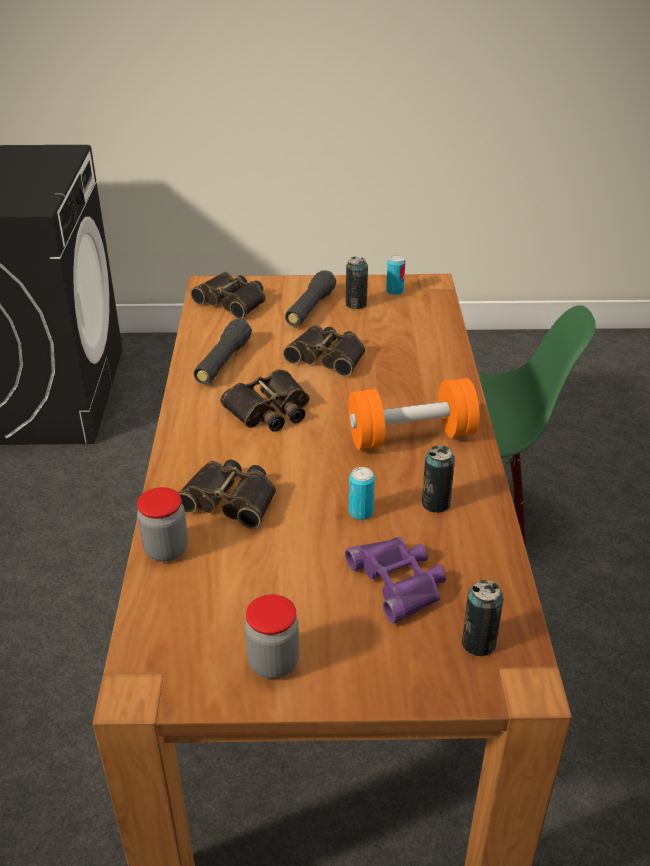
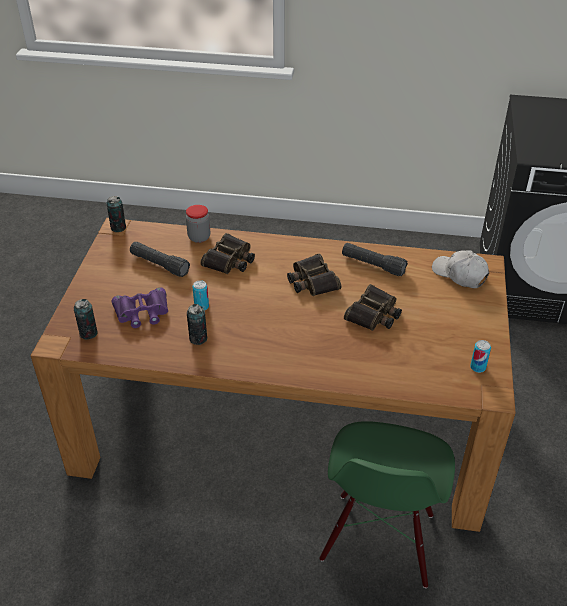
camera: 100 degrees right, 5 degrees up
(233, 301) = (460, 274): binoculars -> white cap
(273, 662) = (111, 265): jar -> none
(310, 309) = (447, 313): black flashlight -> black flashlight (159, 265)
(356, 304) = (454, 340): can -> can (118, 228)
(411, 436) = (267, 340): orange dumbbell -> none

